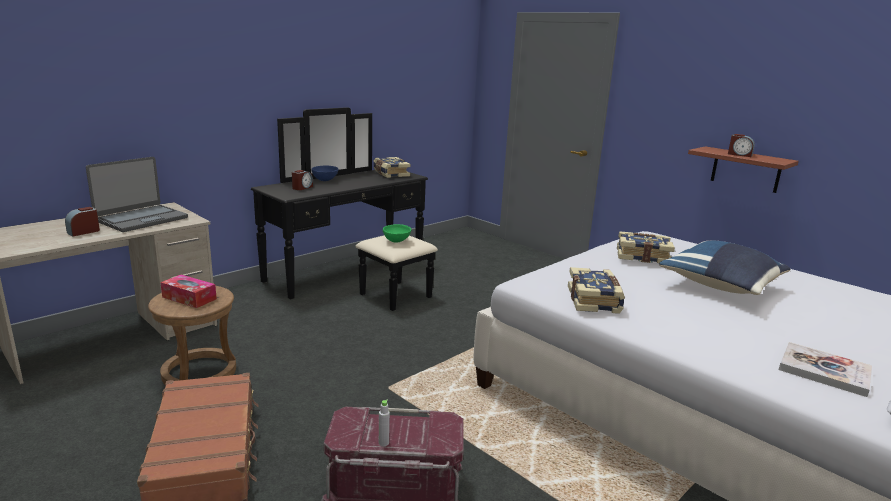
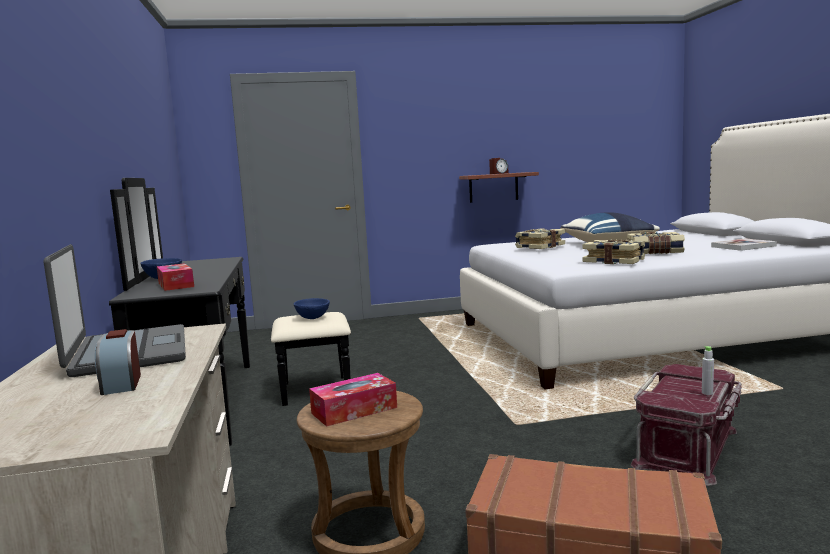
camera: 55 degrees left, 10 degrees down
(302, 188) = (176, 285): alarm clock -> tissue box
(390, 174) = (199, 263): book -> book (655, 252)
(397, 241) = (313, 318): green bowl -> blue bowl

